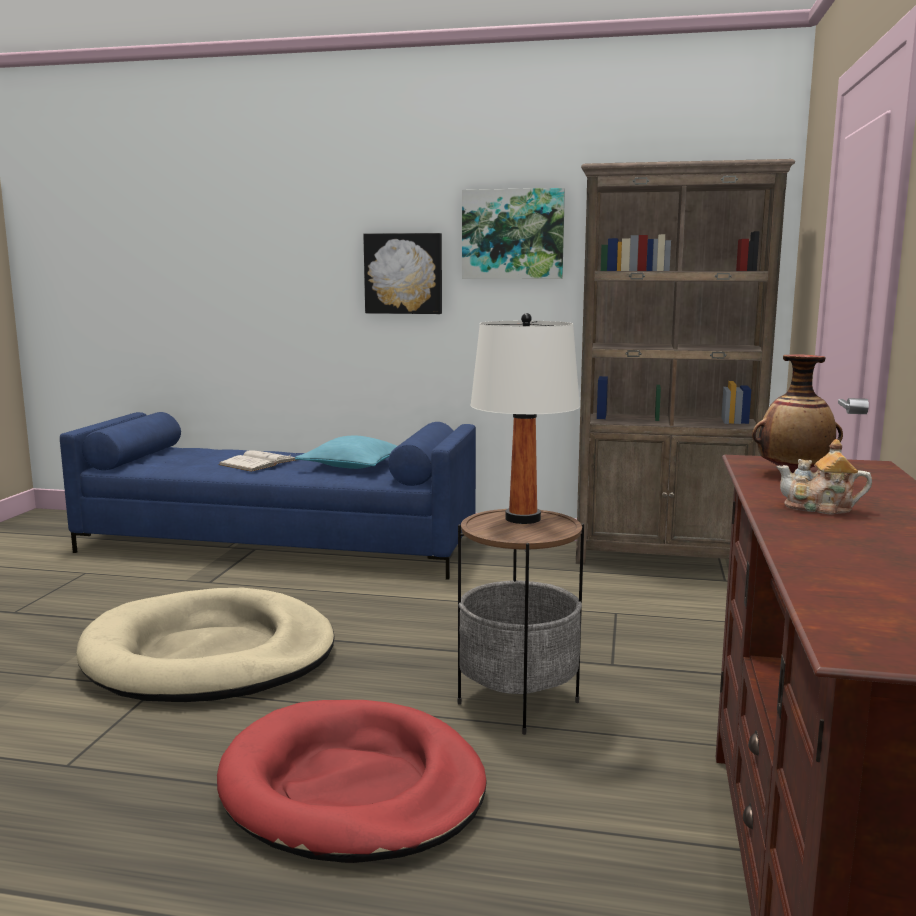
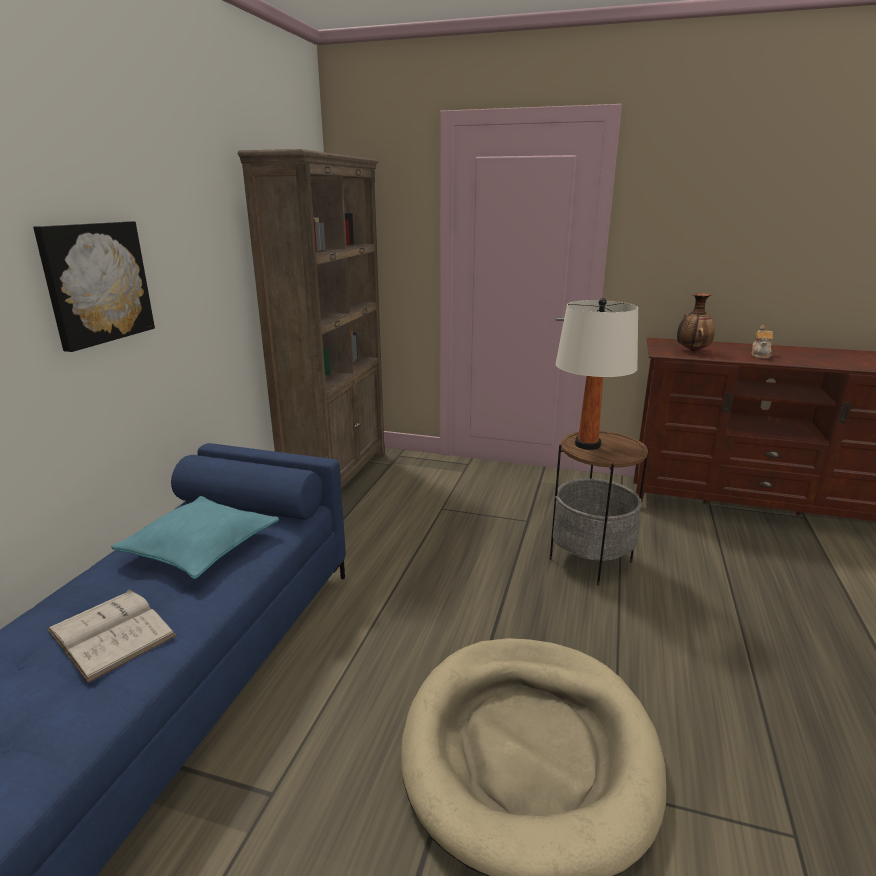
camera: 85 degrees left, 10 degrees up
(352, 788) = (729, 635): red dog bed -> none
(513, 234) = (190, 220): picture -> none

